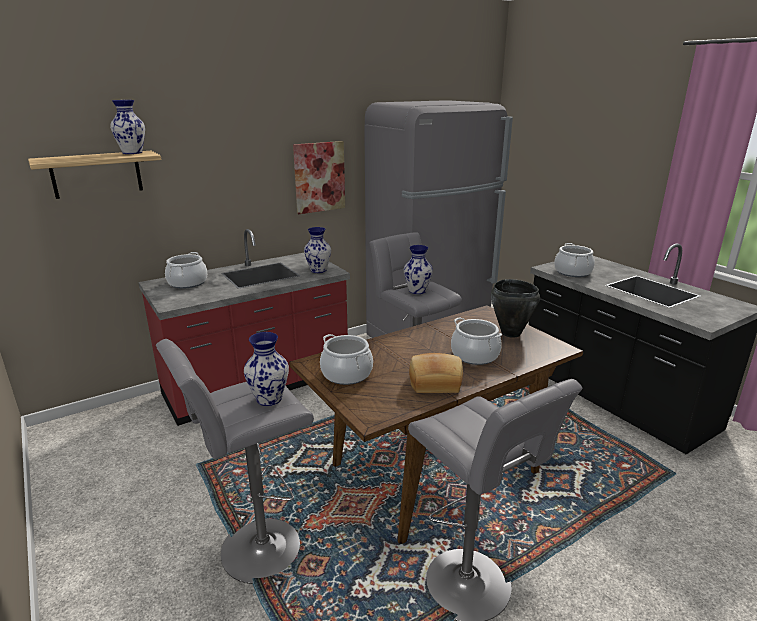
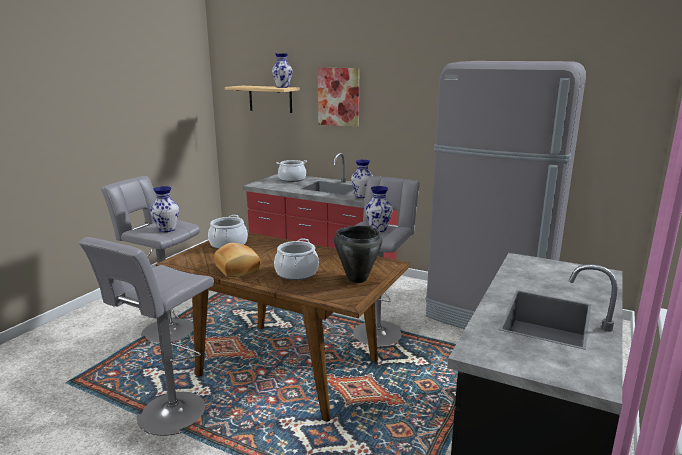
camera: 60 degrees right, 5 degrees down
(319, 177) = (417, 124): picture -> picture (339, 97)
(572, 272) = (530, 271): cooking pot -> none

